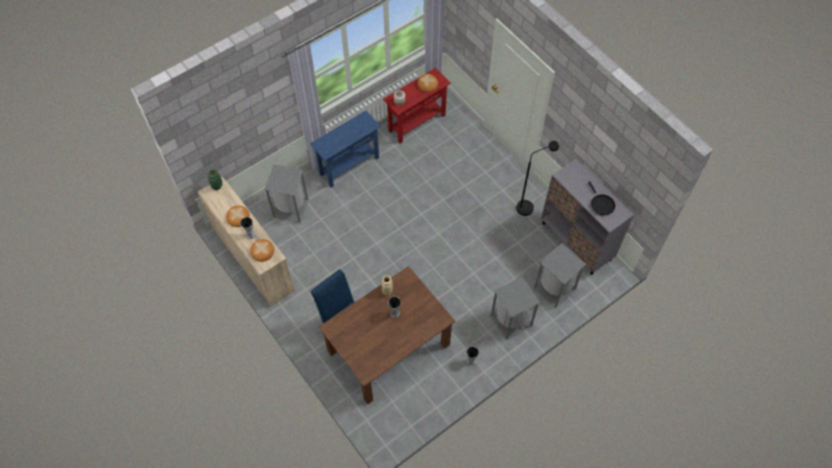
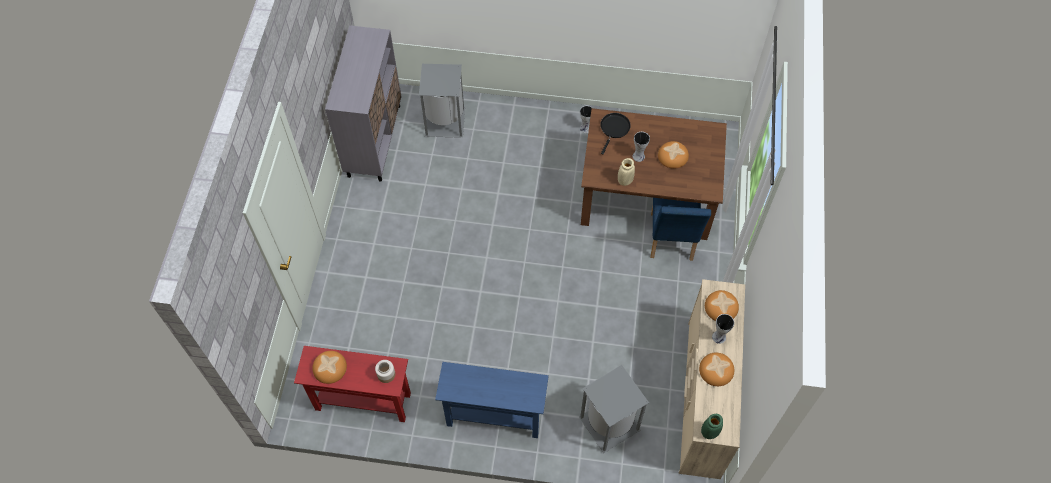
camera: 135 degrees left, 0 degrees up
(375, 331) = (672, 156): none -> bread
(512, 320) = (513, 128): grey trash can -> none
(529, 206) = (371, 207): black floor lamp -> none
(601, 204) = (363, 54): black frying pan -> black frying pan (614, 129)

